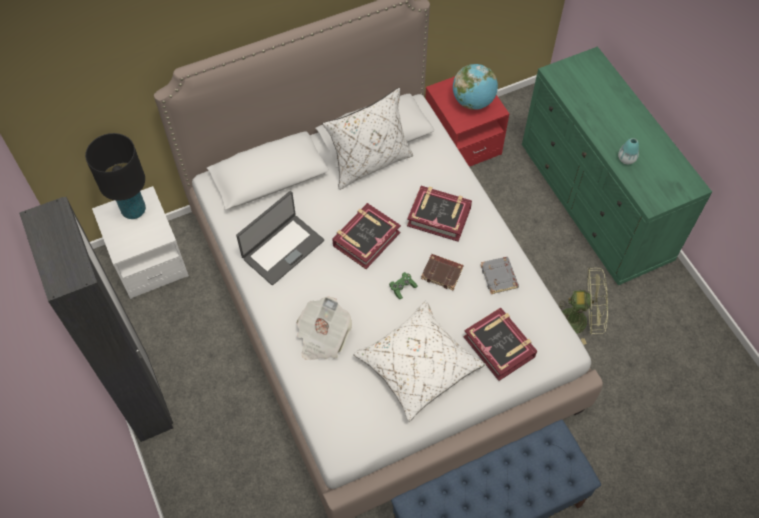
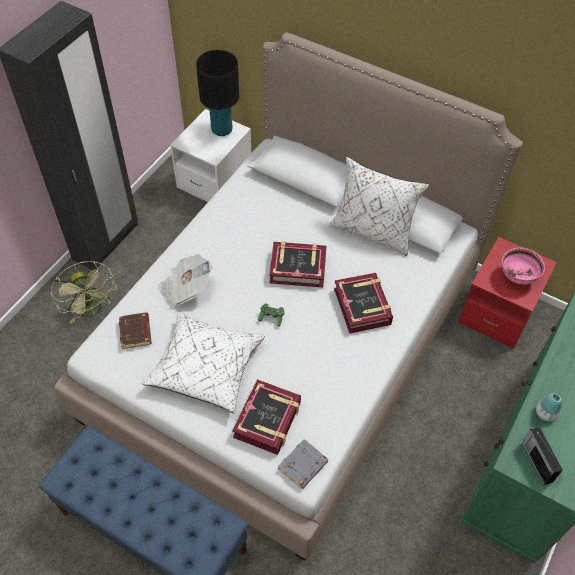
camera: 55 degrees right, 5 degrees down
(282, 249) = (245, 221): laptop -> none
(442, 273) = (308, 338): brown book -> brown book (136, 332)
(473, 101) = (517, 277): globe -> pink bowl
(499, 277) = (339, 384): grey book -> grey book (303, 466)
(579, 320) = (397, 508): green fan -> green fan (92, 310)
(659, 189) = (536, 461): none -> radio

